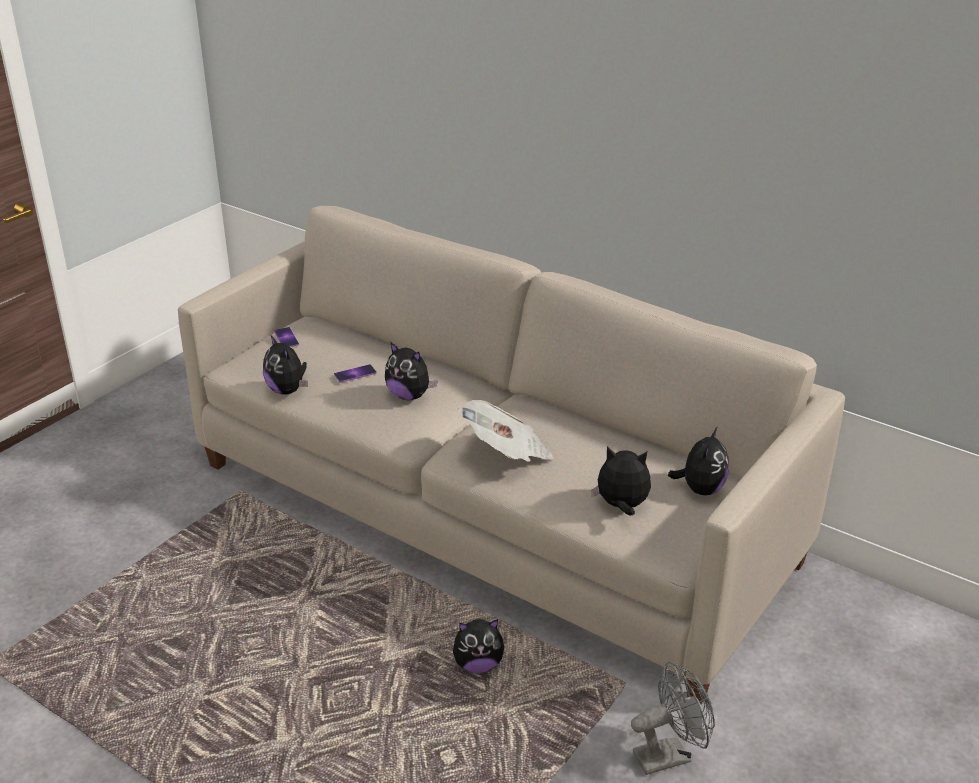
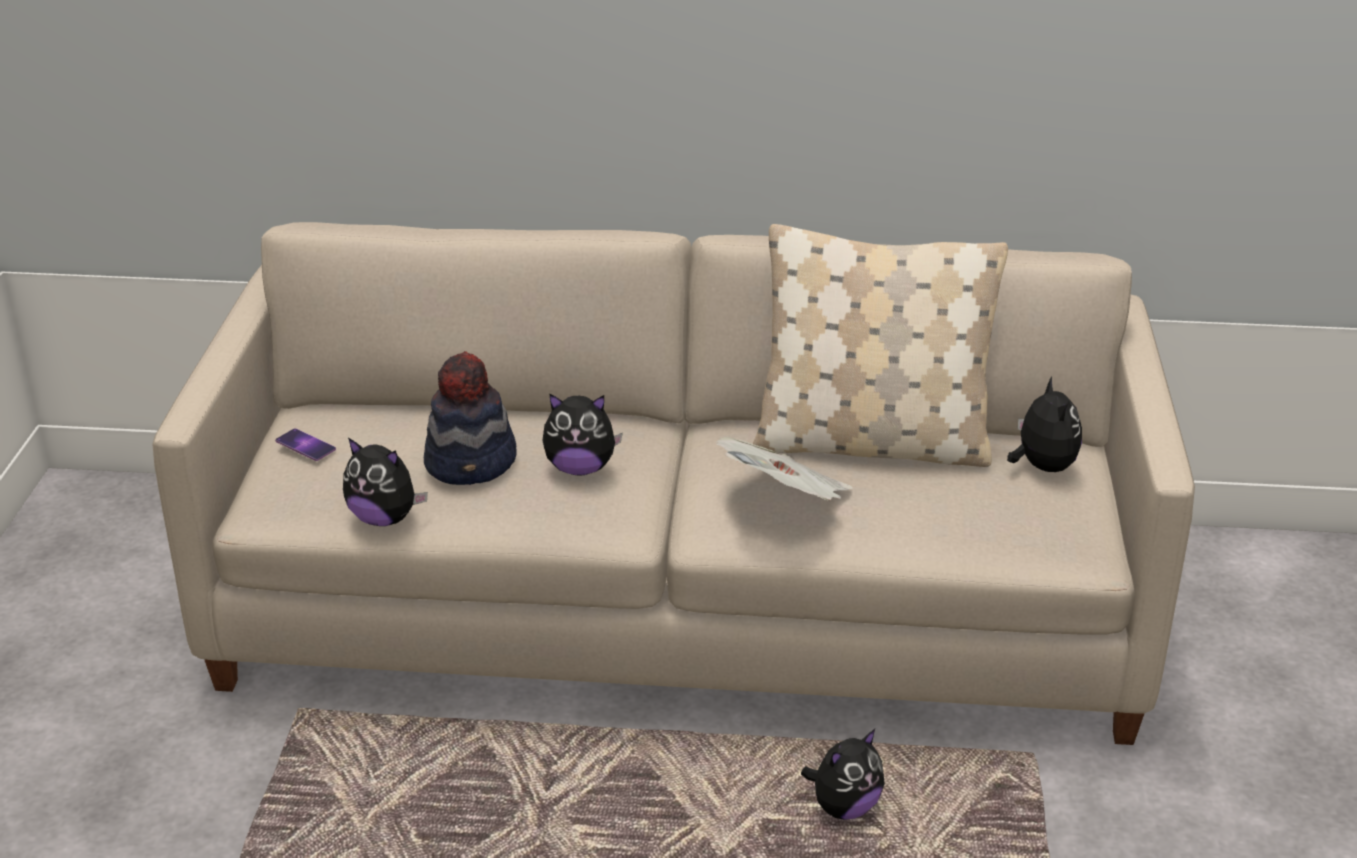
camera: 30 degrees left, 0 degrees up
(355, 373) = (472, 462): phone -> hat
(600, 437) = (871, 442): none -> beige pillow
(621, 506) = (980, 518): plush toy -> none
(669, 755) = (1152, 815): grey fan -> none

